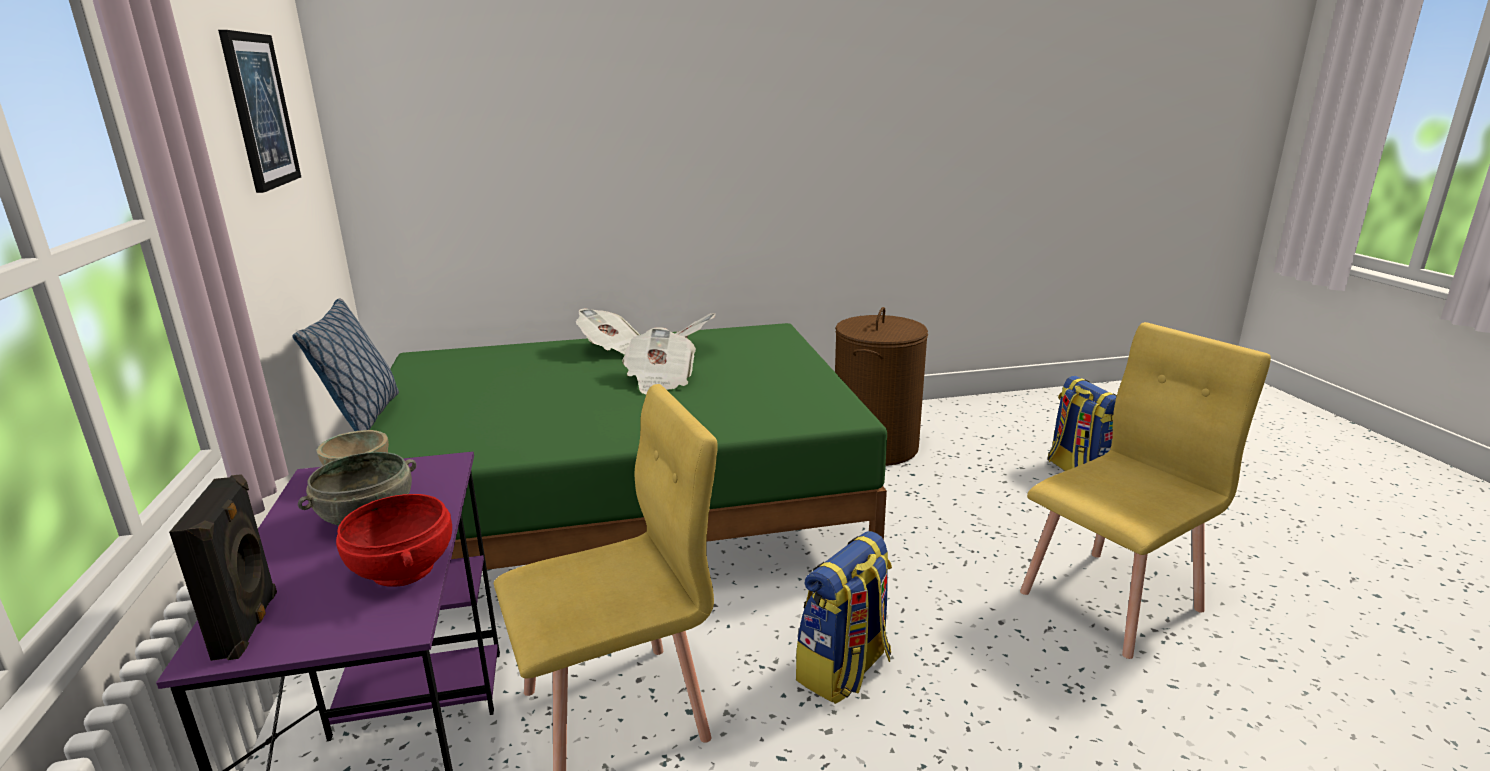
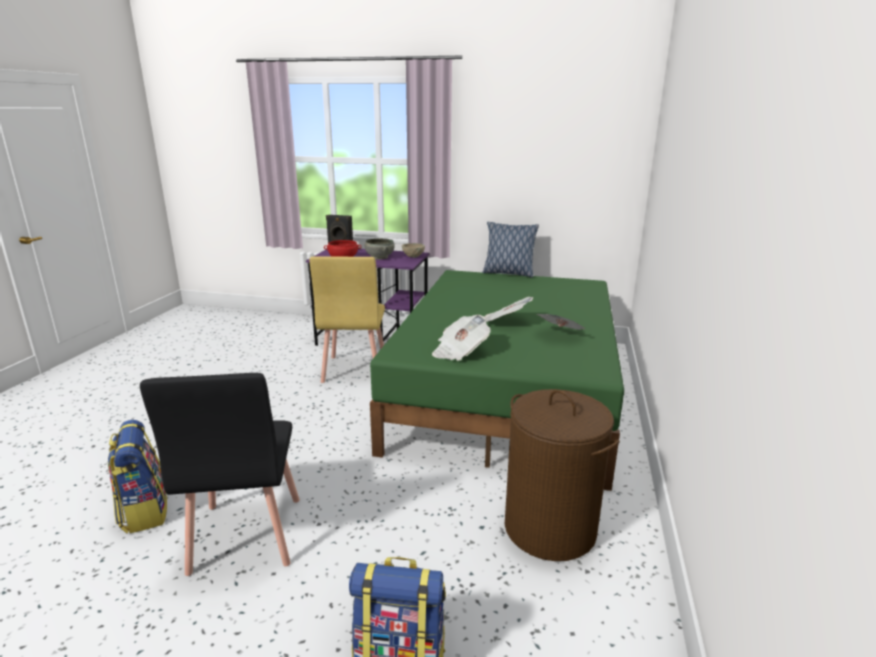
camera: 115 degrees right, 0 degrees up
(260, 111) = (552, 134): picture -> none
(613, 350) = (575, 319): newspaper -> newspaper (459, 352)
(844, 670) = (317, 418): backpack -> backpack (144, 511)
(1112, 600) = (245, 535): yellow chair -> black chair

